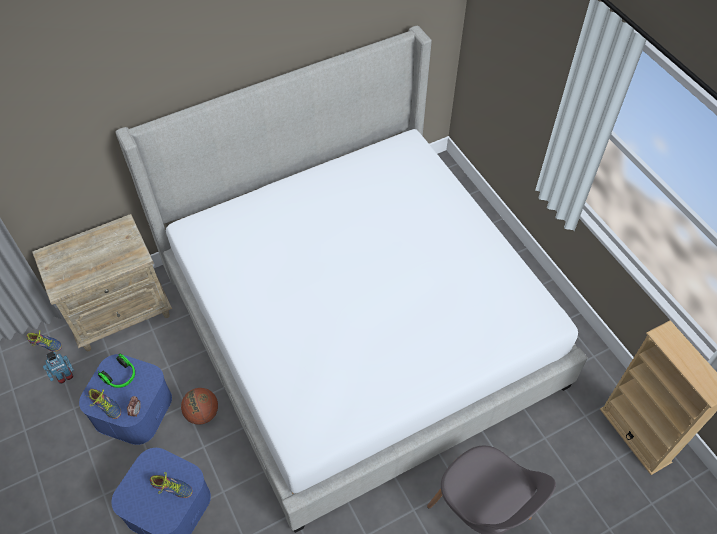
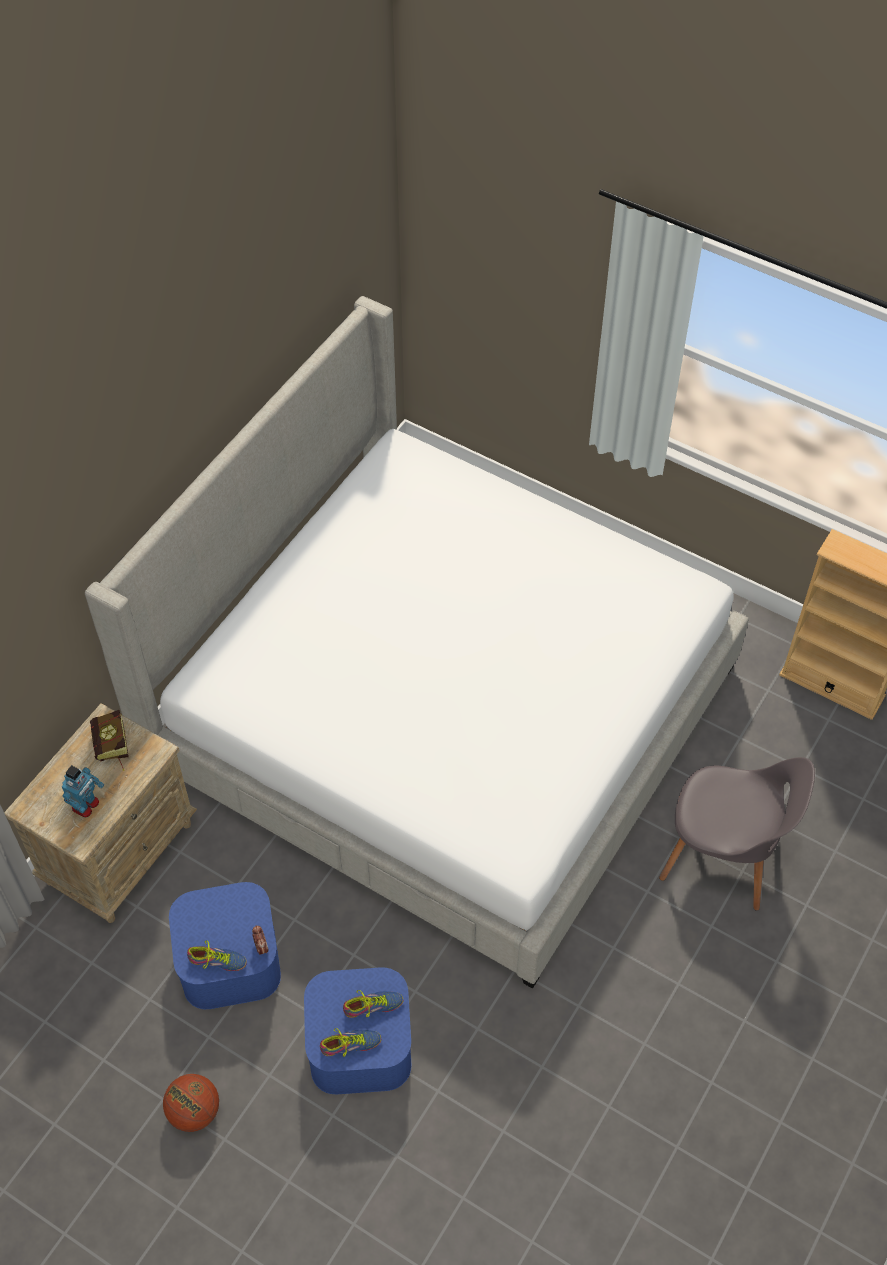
camera: 30 degrees left, 0 degrees up
(45, 345) = (46, 944): shoe -> shoe (351, 1046)
(64, 376) = (105, 968): toy robot -> toy robot (86, 805)
(116, 243) = (112, 749): none -> book
(121, 377) = (210, 917): headphones -> none
(202, 413) = (323, 917): basketball -> basketball (194, 1111)

